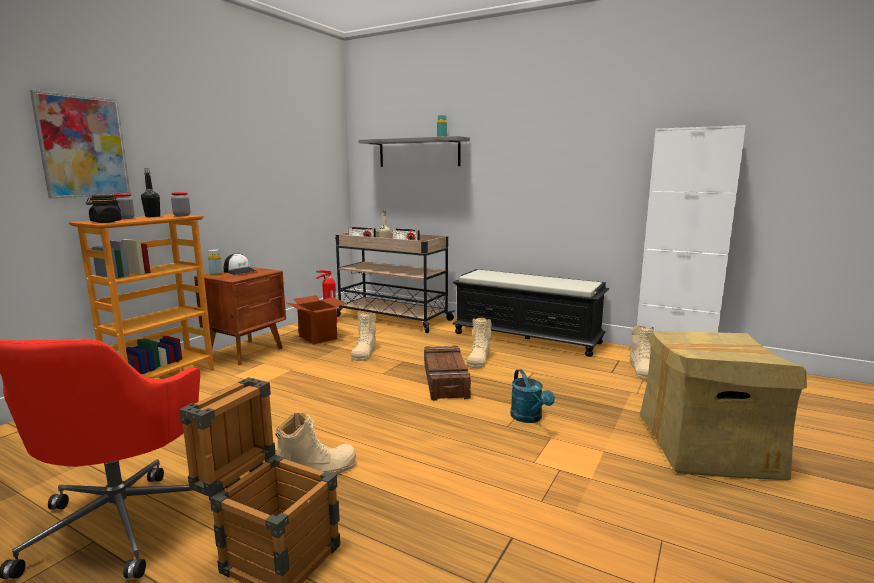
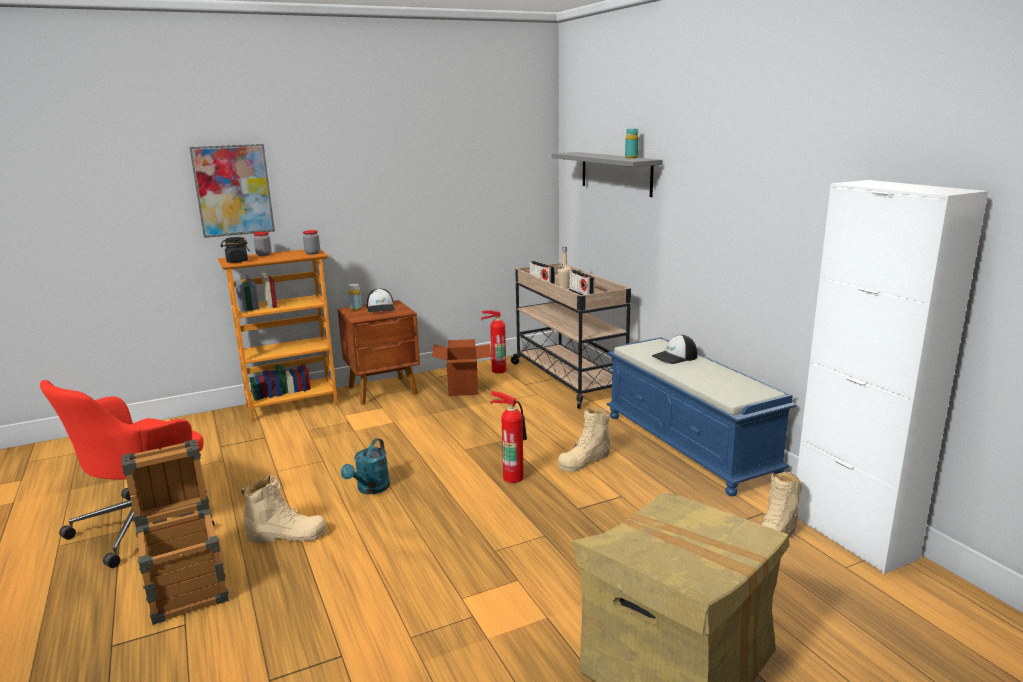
camera: 35 degrees right, 5 degrees up
(152, 216) = (289, 253): black bottle -> none
(364, 352) = (481, 419): beige boot -> none
(446, 380) = (512, 476): crate -> fire extinguisher
(507, 276) = (675, 357): none -> cap
(527, 337) = (690, 445): black bench -> blue bench
(529, 418) = (529, 550): turquoise watering can -> turquoise watering can (370, 489)

